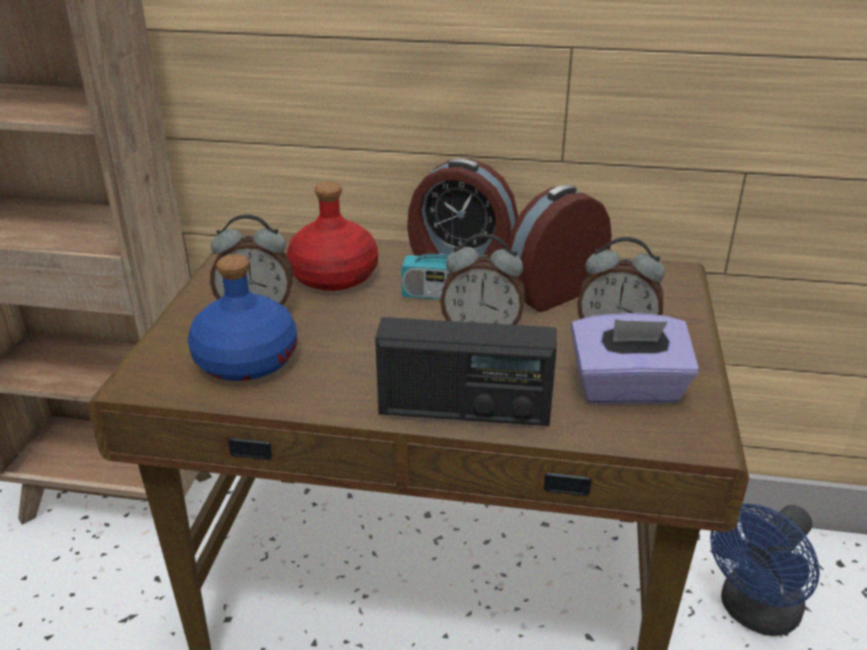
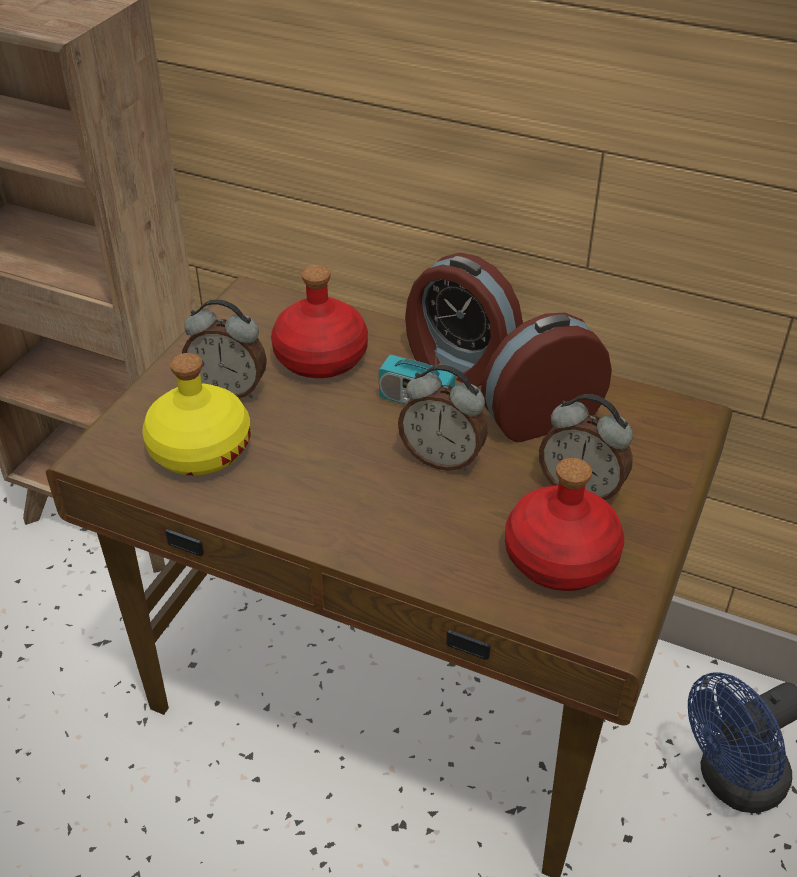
camera: 15 degrees right, 10 degrees up
(245, 360) = (199, 449): blue bottle -> yellow bottle
(464, 409) = (386, 548): radio -> none
(627, 389) = (561, 557): purple tissue box -> red bottle

